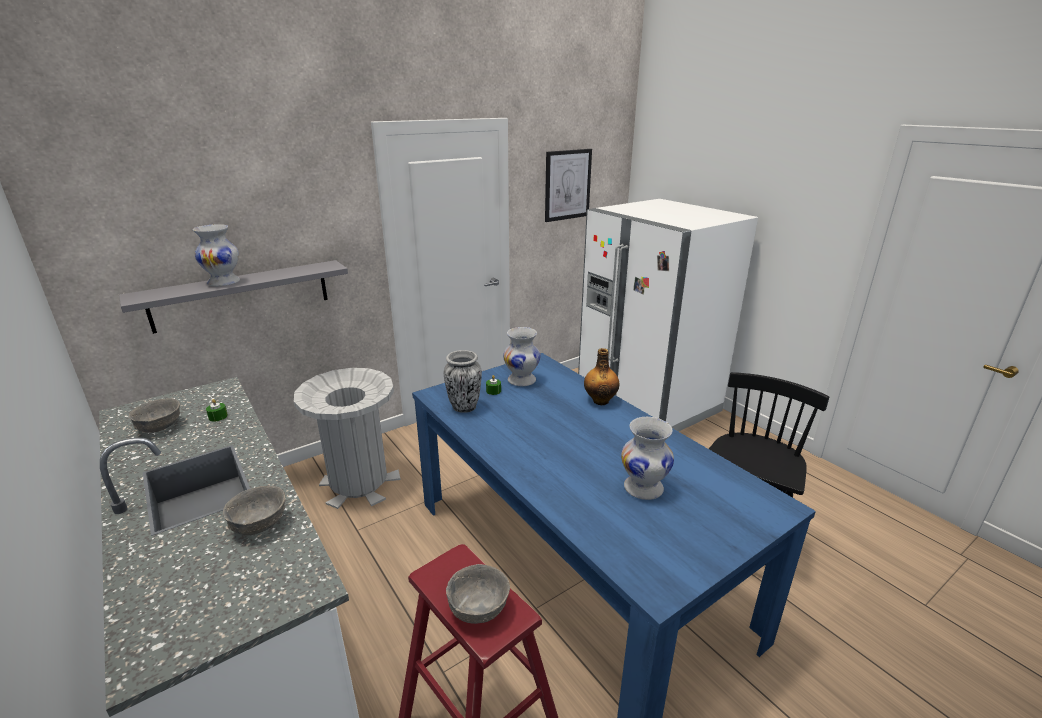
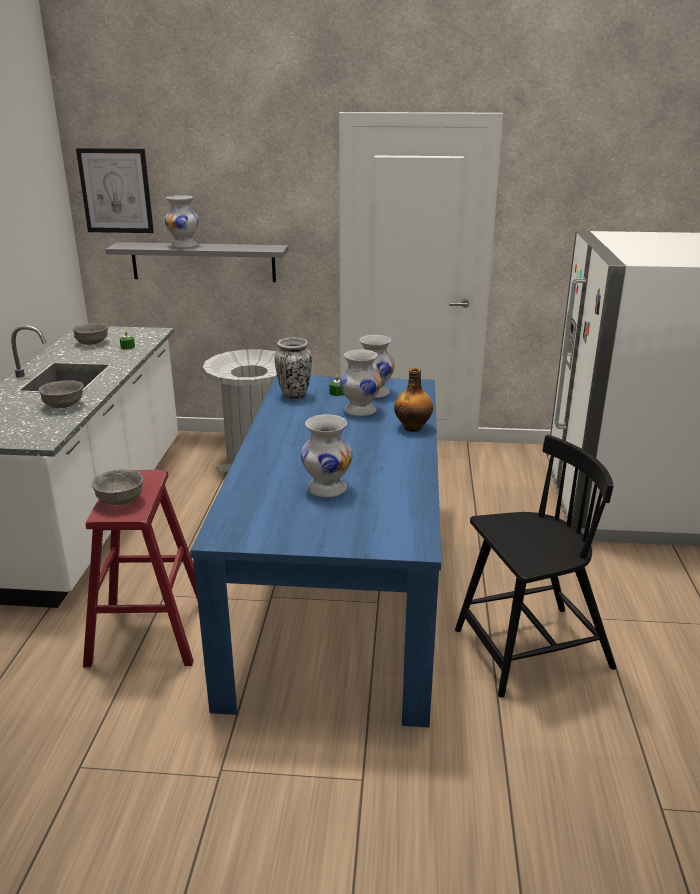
camera: 40 degrees right, 0 degrees up
(540, 401) = (360, 411): none -> white vase
(567, 185) = (588, 201): picture -> picture (116, 191)

